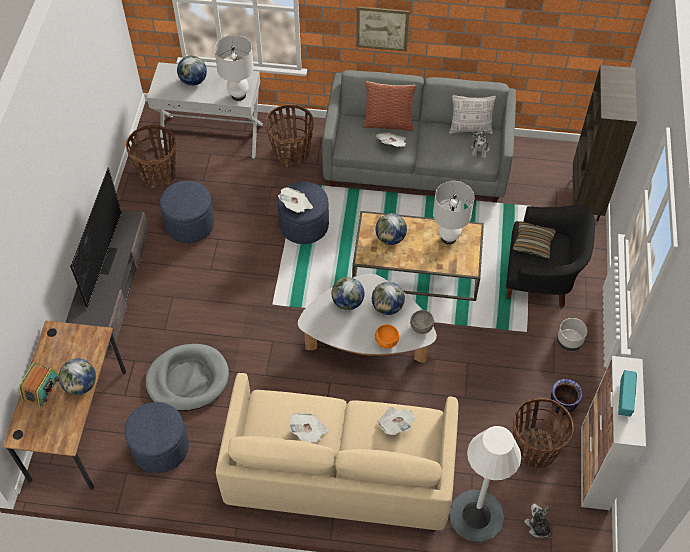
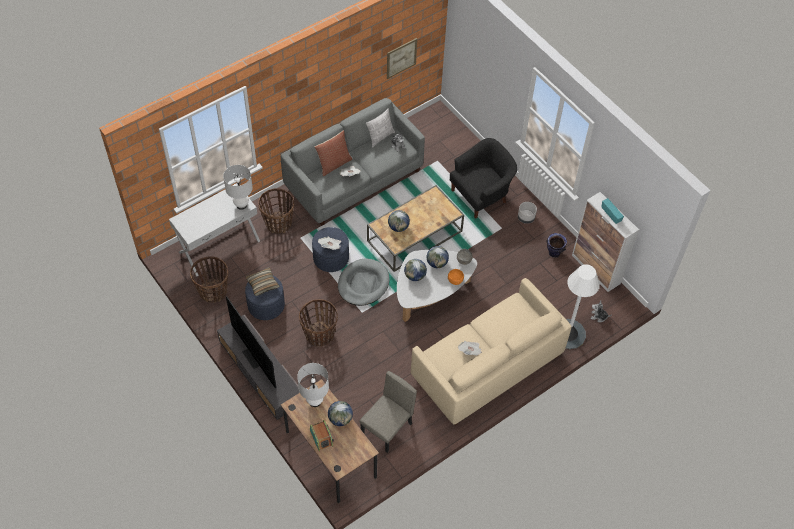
camera: 45 degrees left, 0 degrees up
(160, 447) = (387, 429): blue ottoman -> beige chair
(188, 379) = (361, 385): grey dog bed -> grey dog bed (363, 284)
(193, 81) = (204, 215): globe -> none
(382, 28) = (304, 108): picture -> picture (401, 58)
(395, 424) = (505, 315): newspaper -> none
(448, 238) = (427, 205): white table lamp -> white table lamp (315, 401)
(533, 243) = (472, 177): pillow -> pillow (262, 284)
(534, 449) = (562, 282): basket -> basket (319, 335)
(586, 199) = (460, 137): brown bookcase -> none

